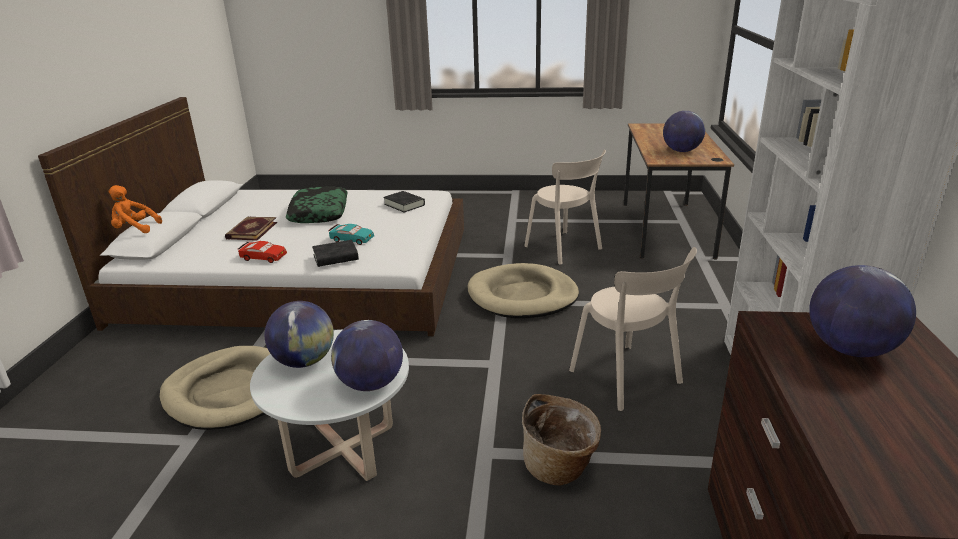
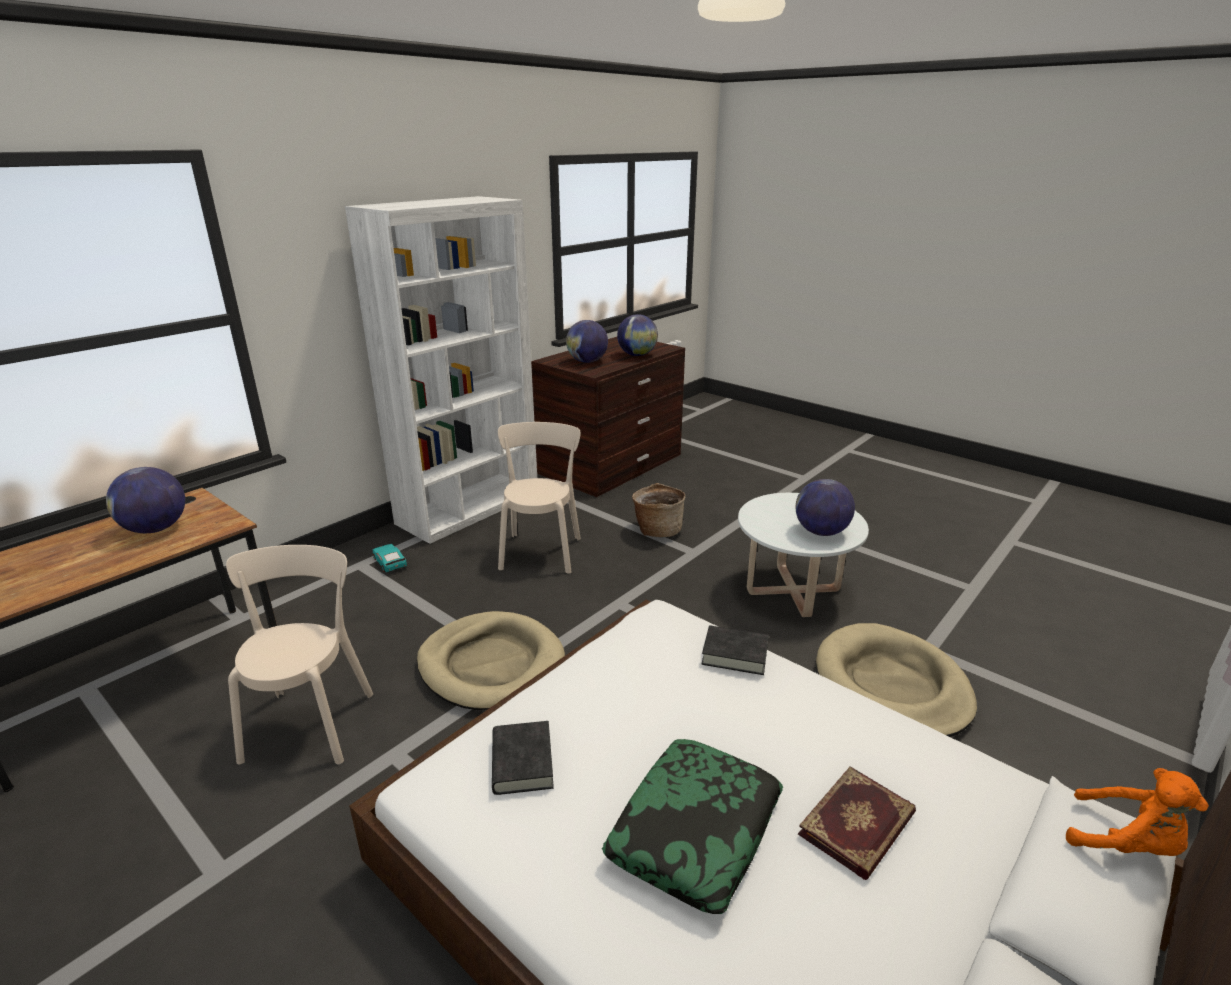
camera: 145 degrees left, 0 degrees up
(263, 257) = (841, 713): red toy car -> none
(352, 239) = (690, 686): turquoise toy car -> turquoise toy car (389, 562)
(370, 384) = (777, 502): globe -> globe (637, 355)

